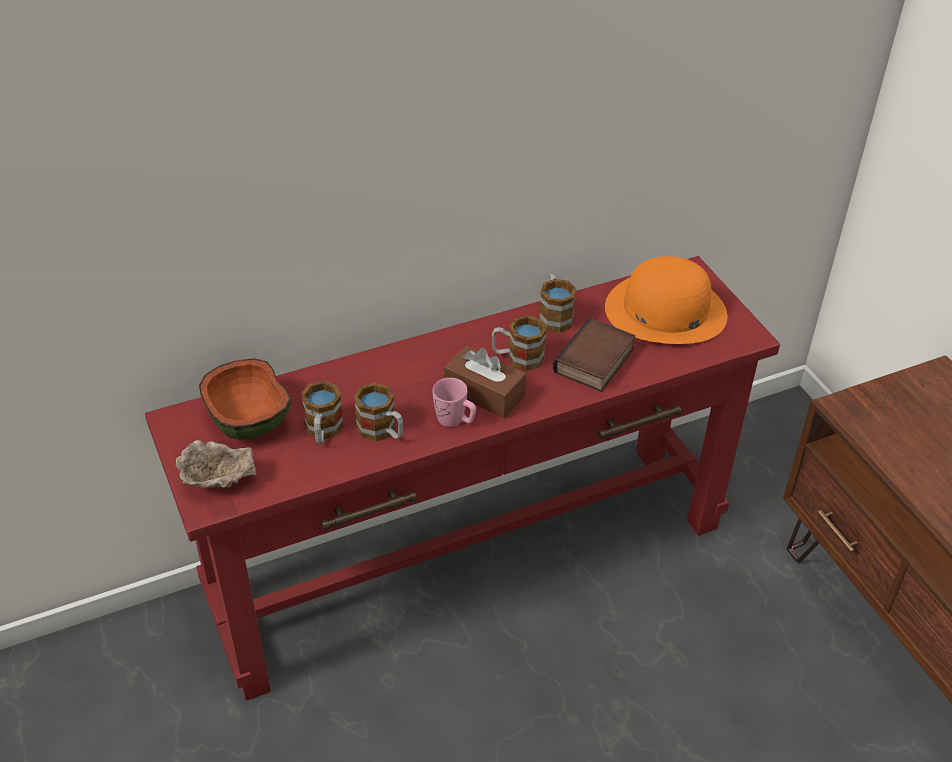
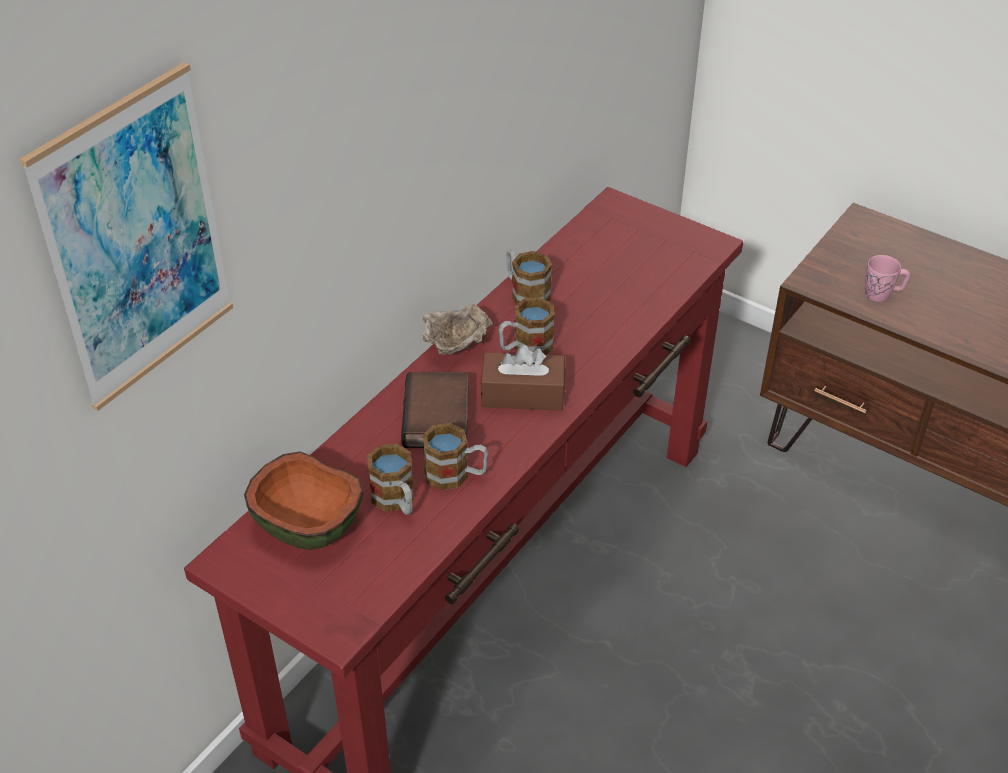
camera: 30 degrees left, 0 degrees up
(124, 138) = (136, 241): none -> picture
(219, 482) = (333, 602): beige bowl -> beige bowl (457, 348)
(455, 420) = (517, 433): pink mug -> pink mug (882, 294)
(595, 362) = (600, 322): book -> book (439, 418)
(665, 311) = (622, 249): orange hat -> none

